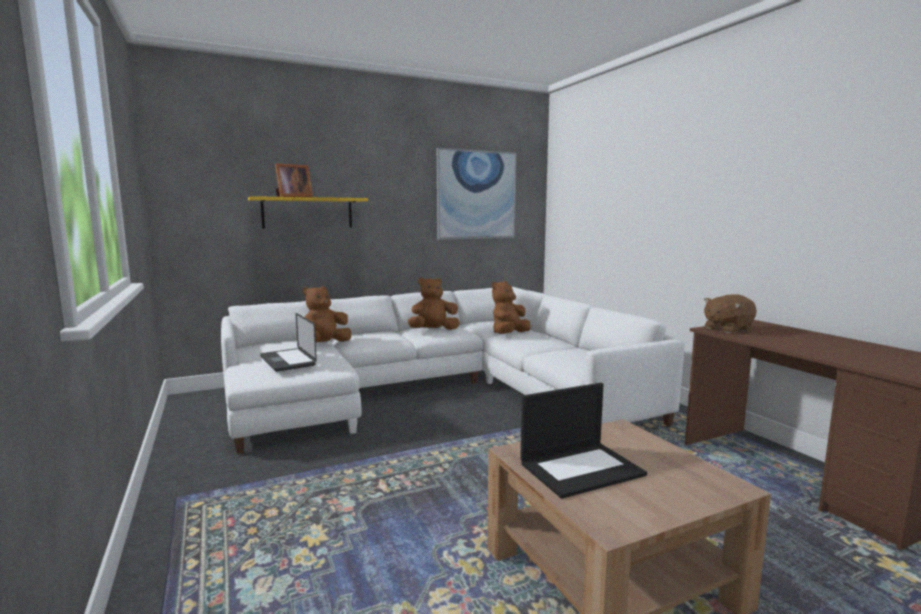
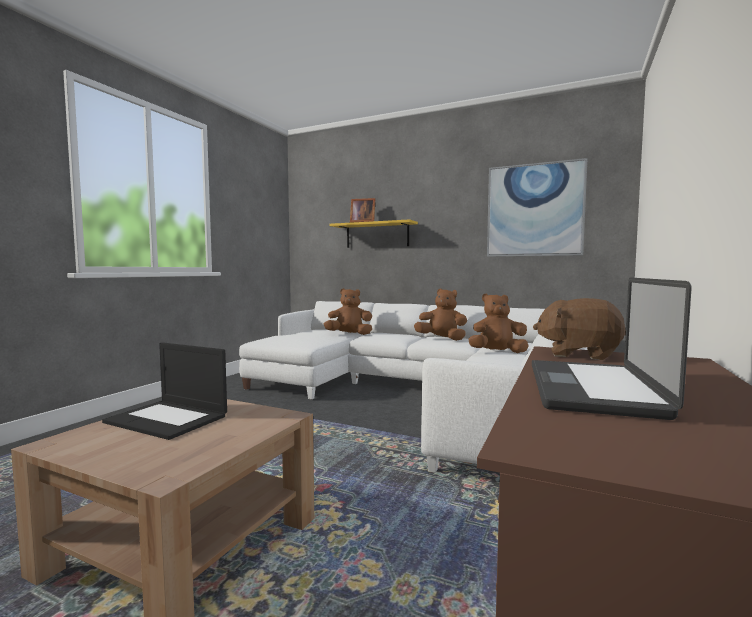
camera: 50 degrees right, 5 degrees down
(288, 361) = (297, 336): laptop -> laptop (591, 389)

